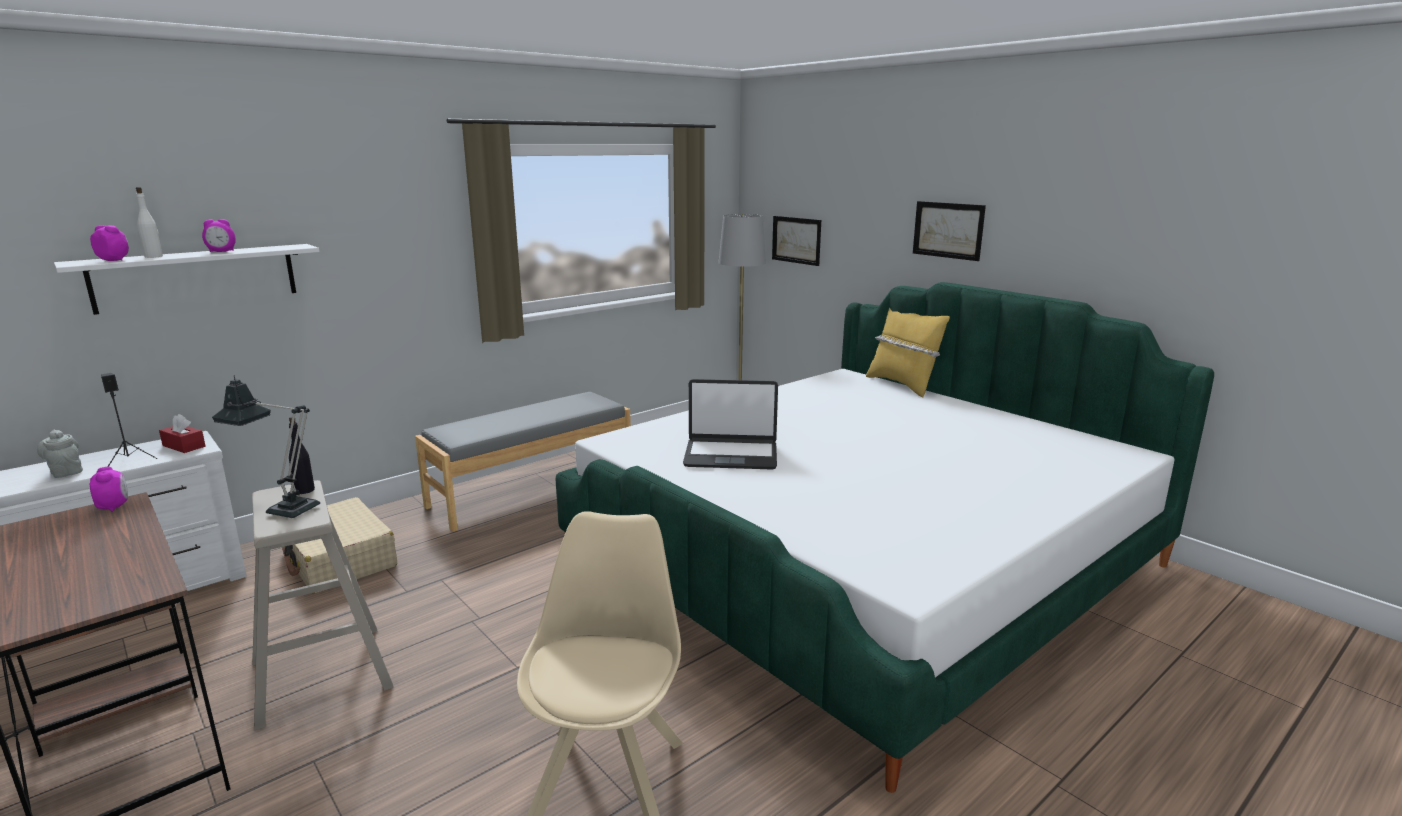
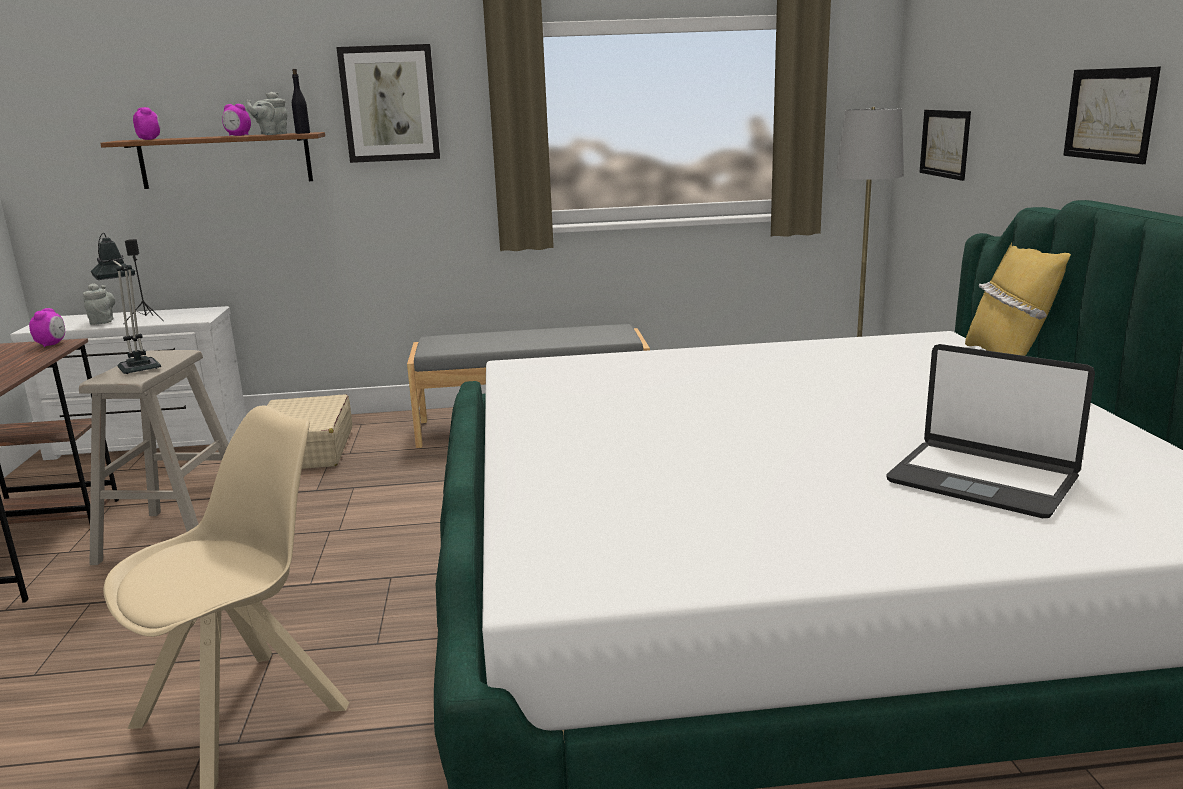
camera: 35 degrees right, 0 degrees up
(154, 256) = (183, 138): white bottle -> none
(184, 446) = (194, 315): red tissue box -> none
(196, 277) = (225, 160): white shelf -> brown shelf
(262, 249) = (272, 134): none -> grey teapot
(304, 490) = (174, 356): black bottle -> black bottle (302, 133)
(372, 215) = (390, 104): none -> picture
(731, 455) = (613, 402): laptop -> laptop (982, 480)

